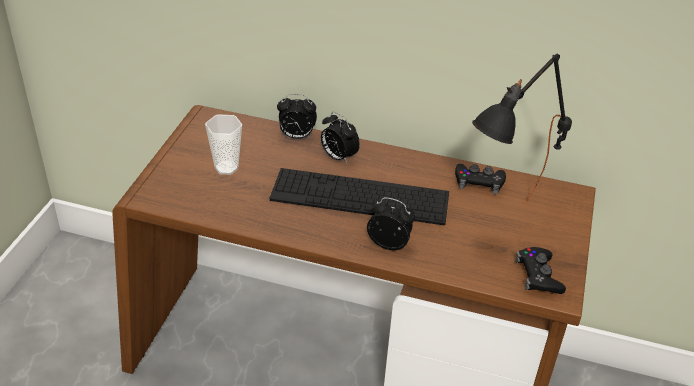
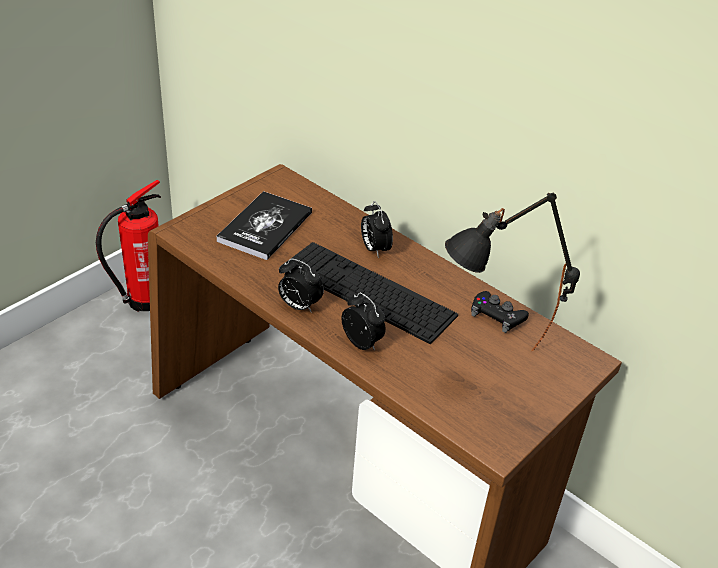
camera: 25 degrees right, 0 degrees up
(55, 286) = (143, 301): none -> fire extinguisher
(226, 168) = (265, 227): cup -> book
(296, 136) = (349, 218): alarm clock -> alarm clock (299, 306)
(538, 275) = (489, 423): black game controller -> none

